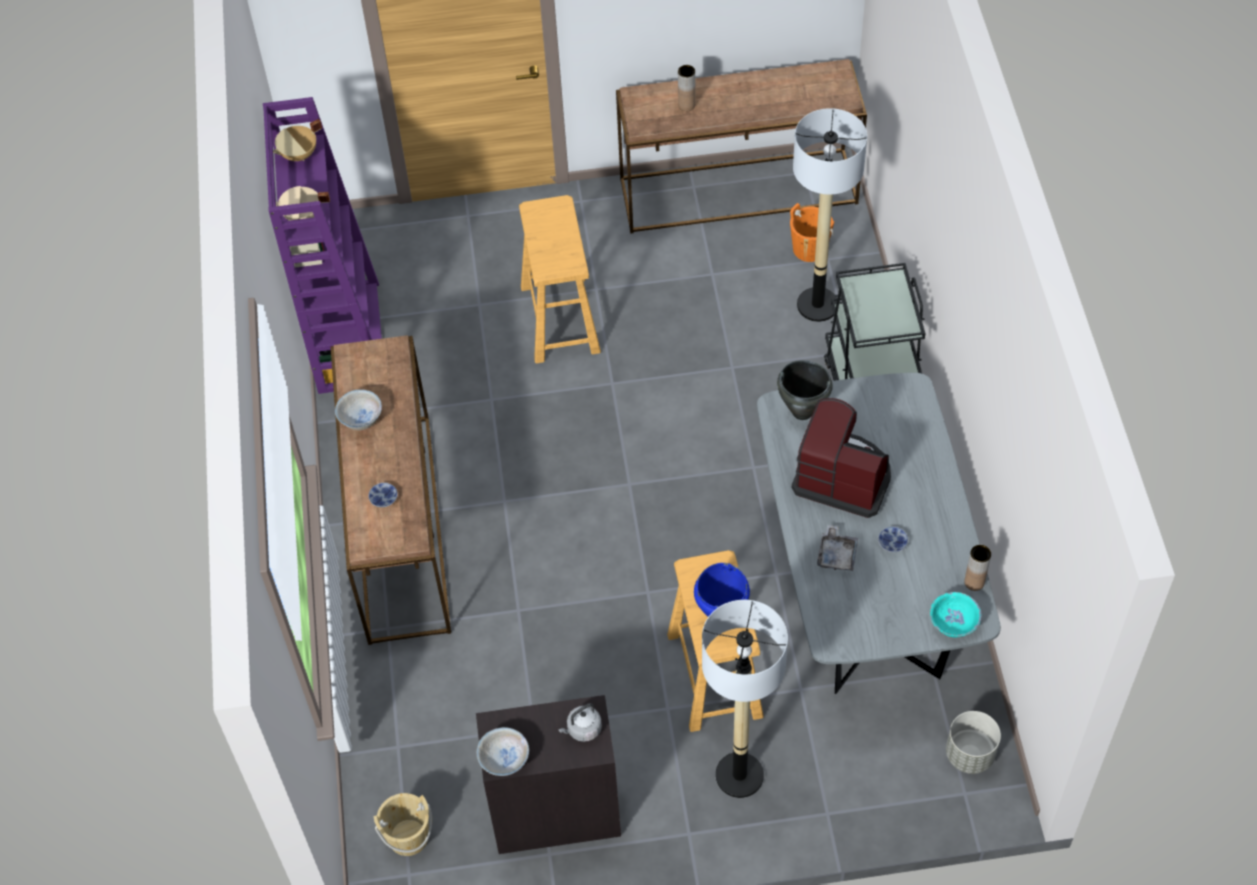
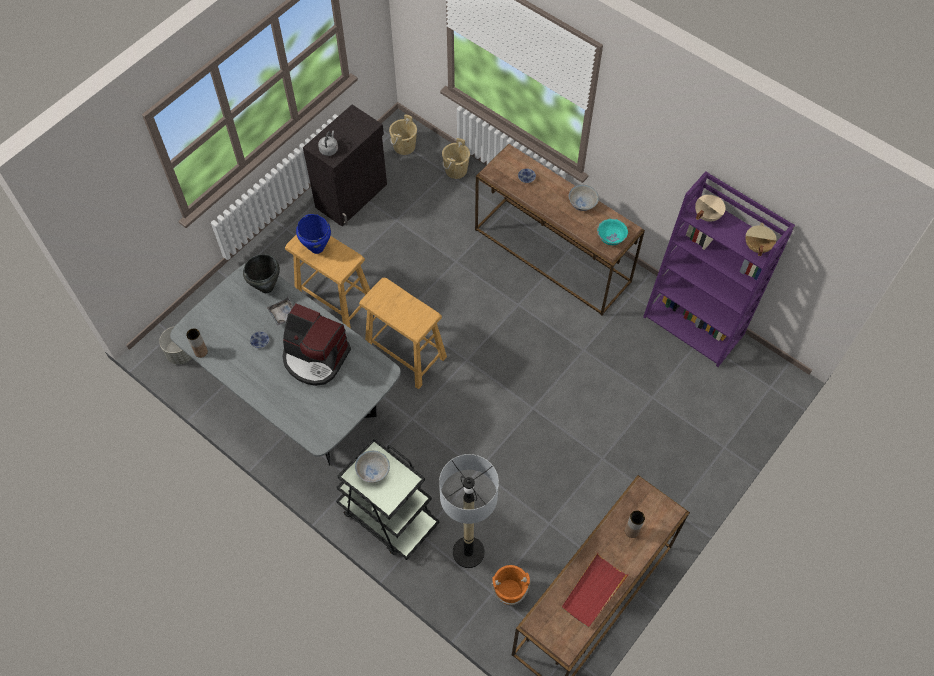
camera: 135 degrees right, 5 degrees up
(381, 739) = (456, 170): none -> beige bucket
(504, 760) = (351, 116): white bowl -> white bowl (373, 471)
(560, 319) = (601, 424): beige stool -> beige stool (406, 354)
(739, 775) = (284, 267): floor lamp -> none
(772, 88) = (593, 592): none -> red tray
(802, 411) = (369, 379): black cooking pot -> black cooking pot (267, 287)
(842, 477) = (315, 358): coffee machine -> coffee machine turned 45 degrees clockwise
(954, 623) = (196, 323): turquoise bowl -> turquoise bowl (611, 238)

